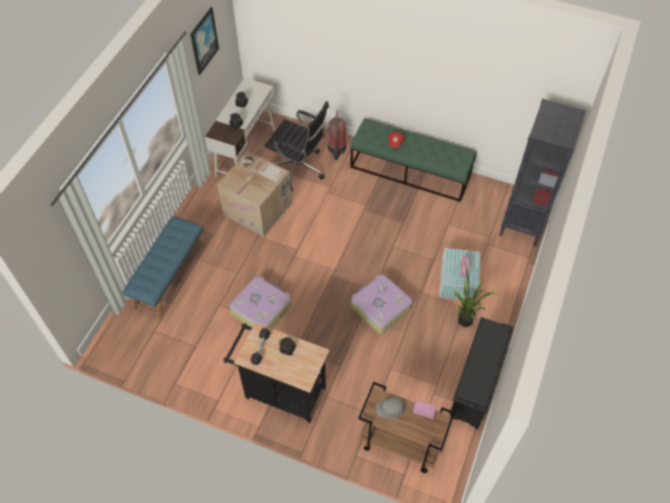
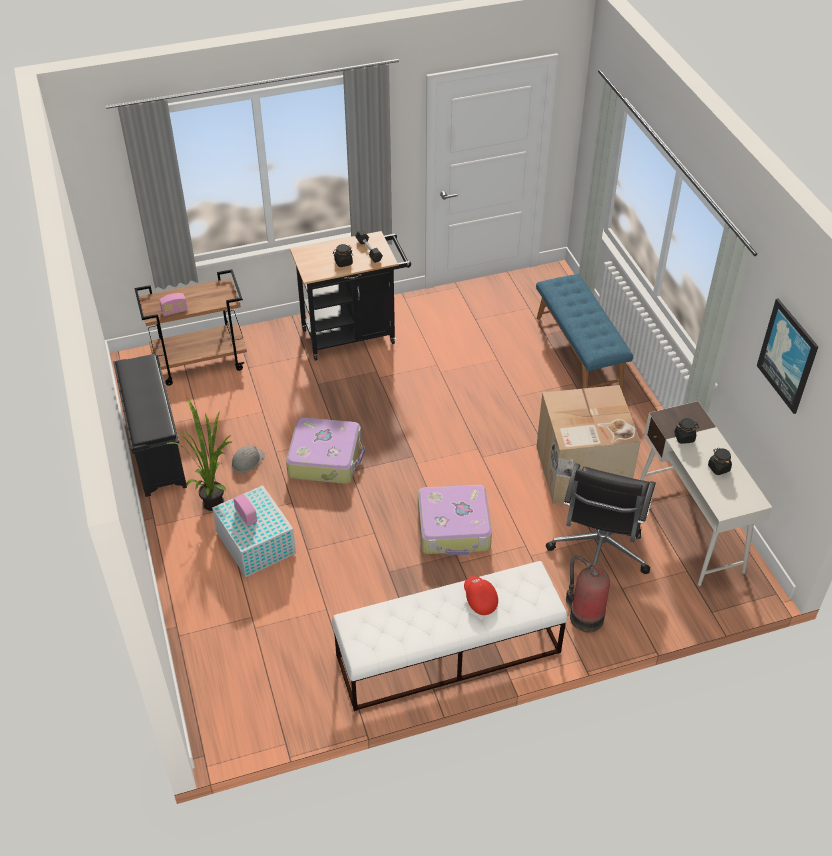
camera: 140 degrees right, 10 degrees down
(261, 309) = (451, 382): suitcase -> suitcase (454, 528)
(298, 169) = (598, 551): black office chair -> black office chair turned 60 degrees counterclockwise
(391, 408) = (209, 298): grey hard hat -> grey hard hat (247, 461)
(410, 172) = (448, 654): green bench -> white bench
(522, 223) = (219, 682): black bookcase -> none

